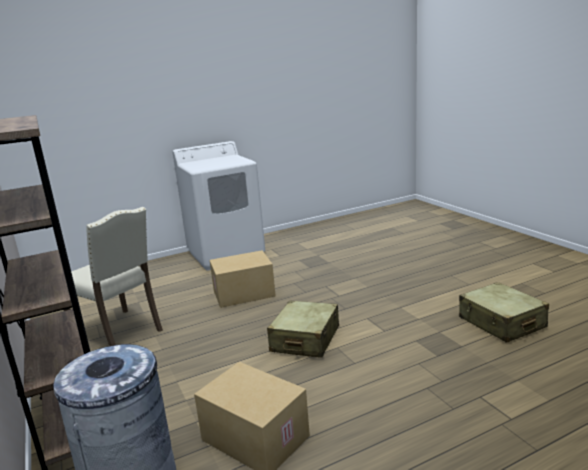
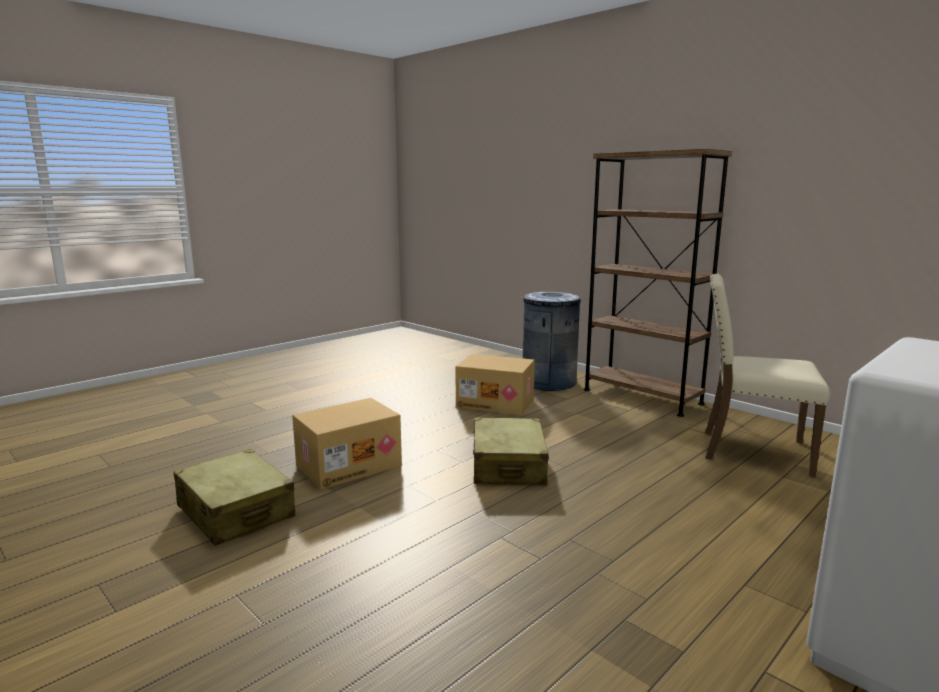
camera: 160 degrees right, 5 degrees down
(243, 294) = (679, 523): cardboard box -> cardboard box (349, 465)

